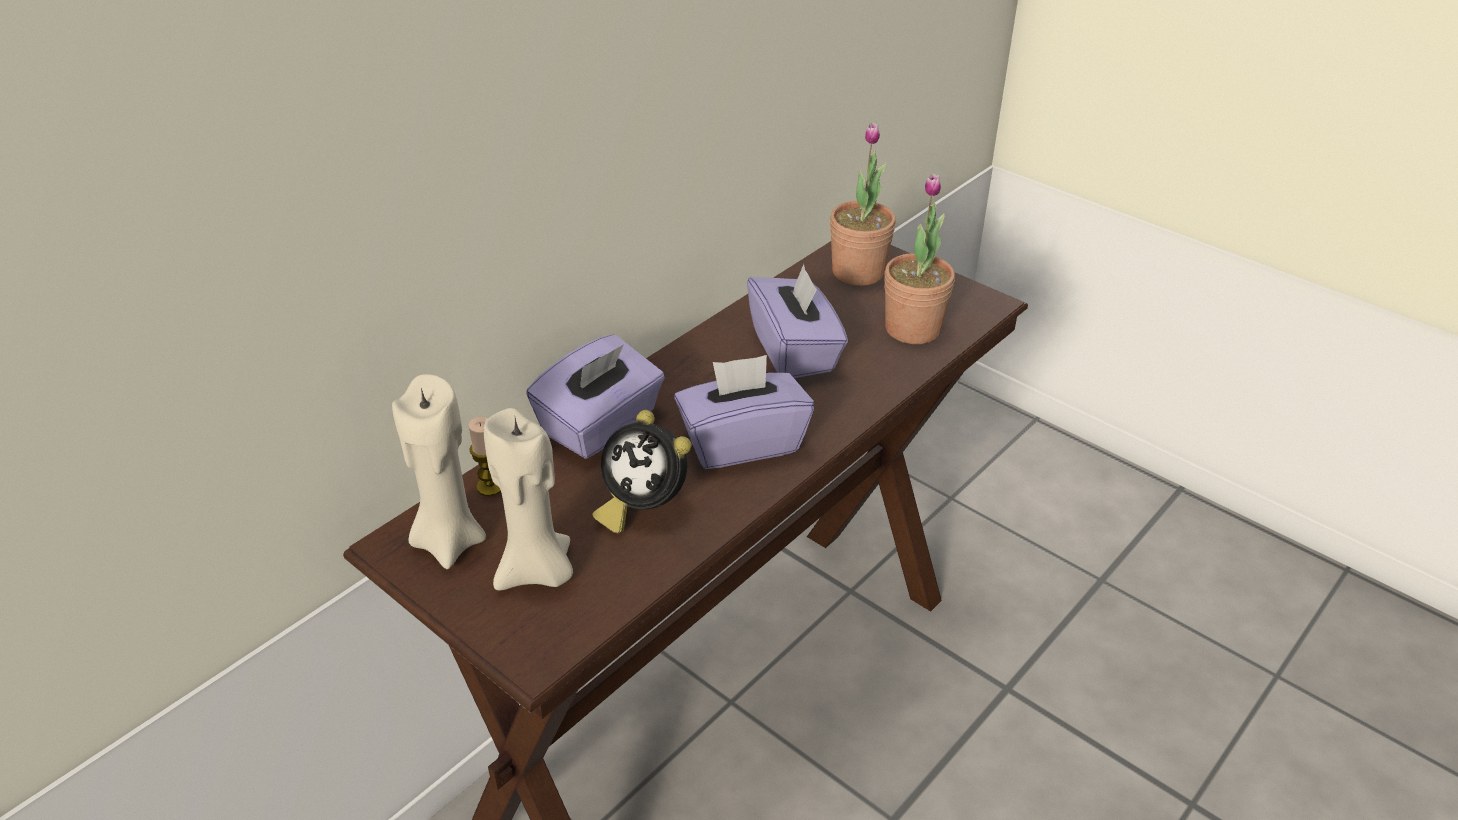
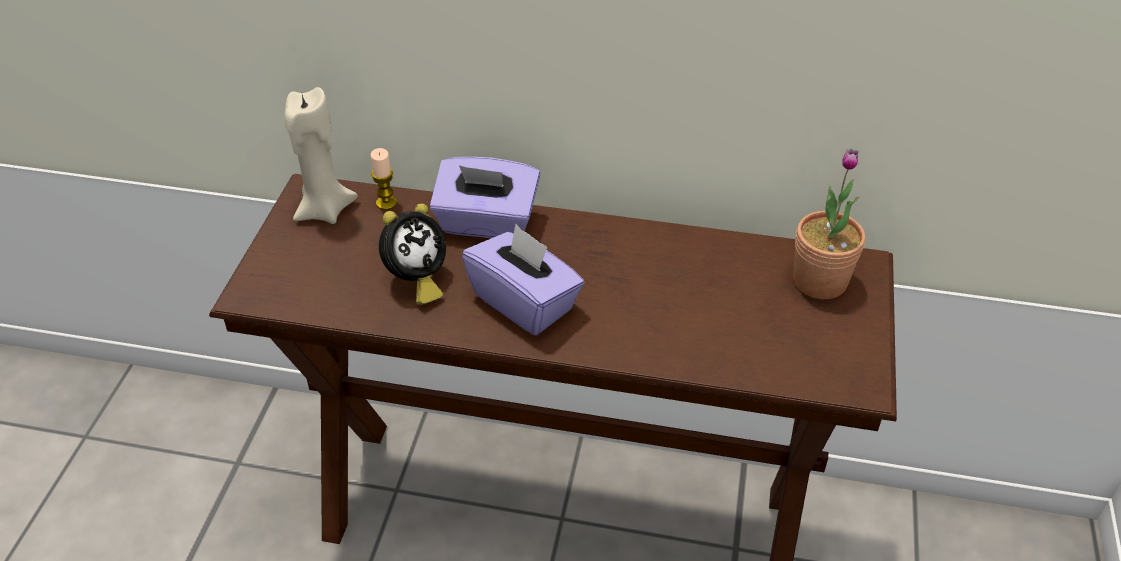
camera: 60 degrees right, 5 degrees up
(538, 572) = (321, 261): beige candle -> none
(642, 507) = (415, 281): alarm clock -> alarm clock turned 135 degrees counterclockwise
(795, 351) = (665, 286): purple tissue box -> none
(913, 328) = (767, 347): potted plant -> none

